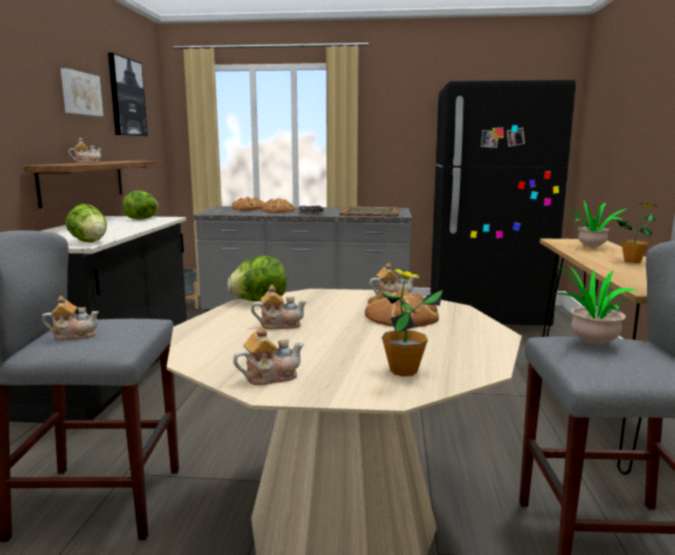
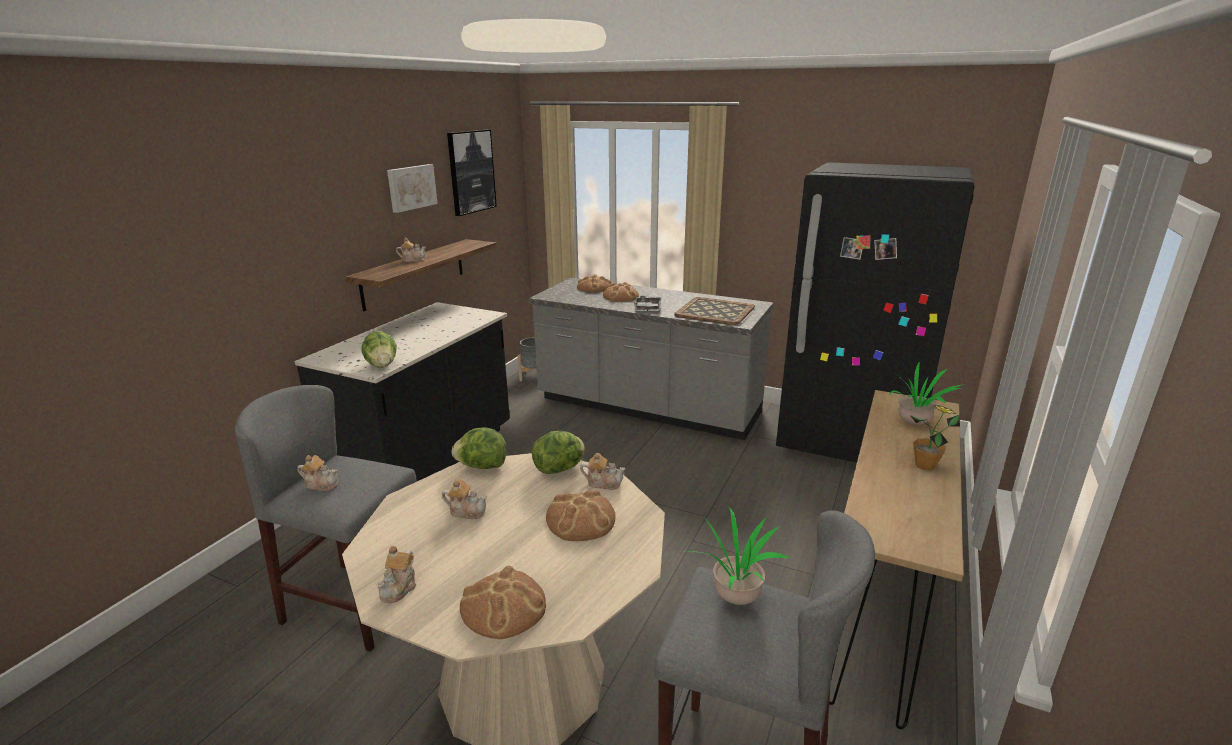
camera: 20 degrees right, 10 degrees up
(142, 219) = (463, 314): lettuce -> lettuce (560, 469)
(269, 377) = (399, 588): teapot -> teapot turned 105 degrees clockwise
(403, 371) = (504, 606): potted plant -> bread

